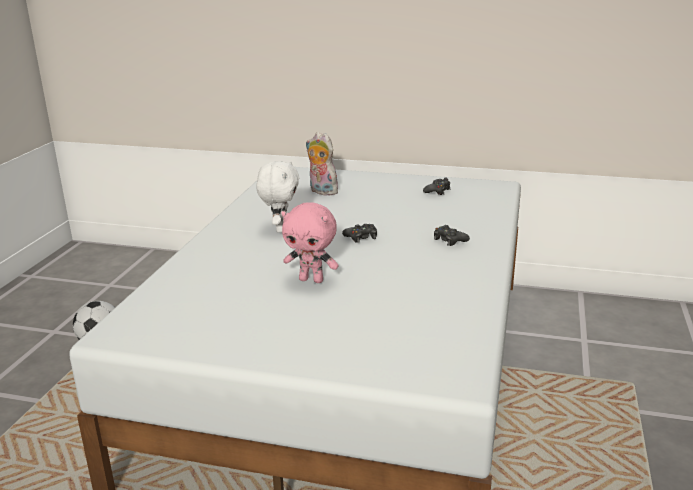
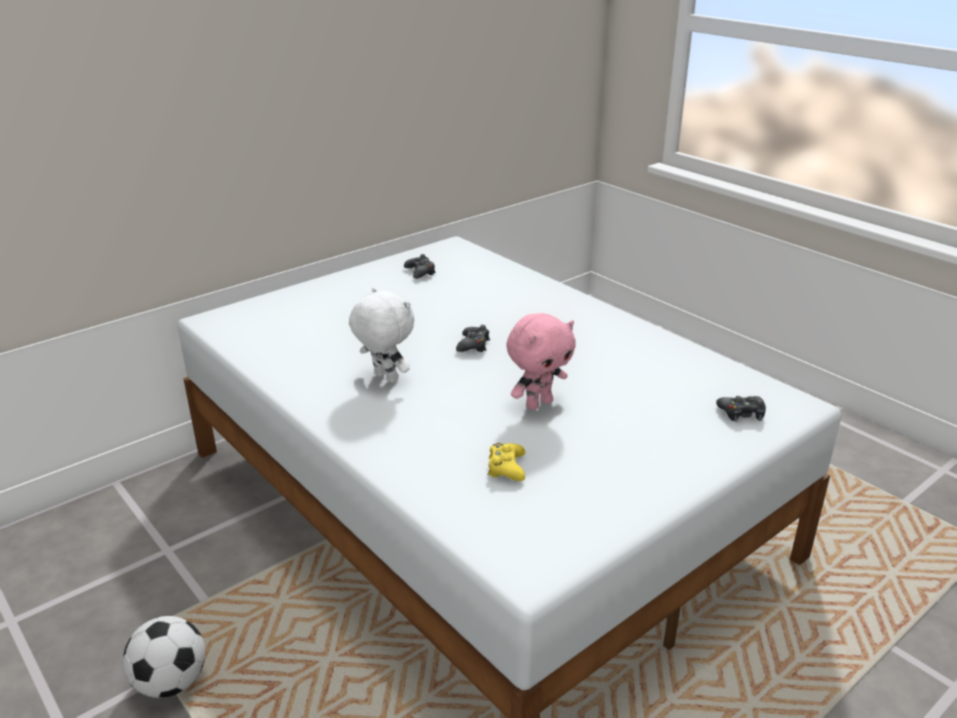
camera: 55 degrees left, 5 degrees up
(218, 294) = (506, 468): none -> yellow game controller
(321, 191) = (319, 322): plush toy -> none
(449, 240) = (539, 310): black game controller -> black game controller (742, 413)

